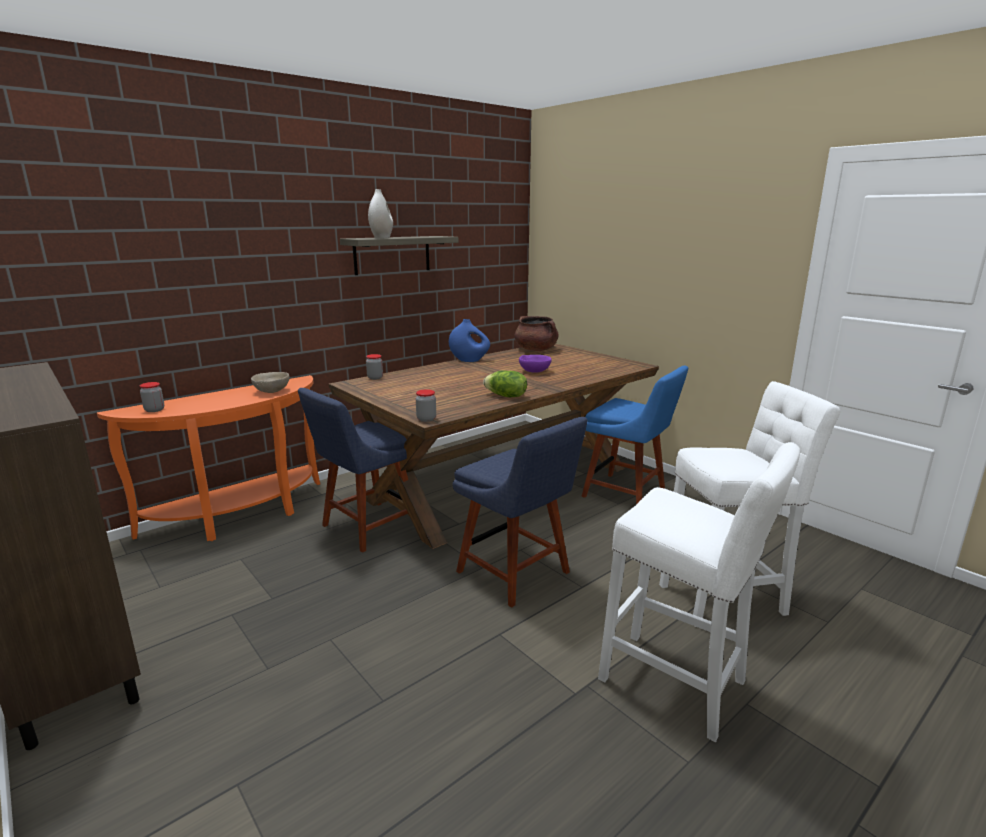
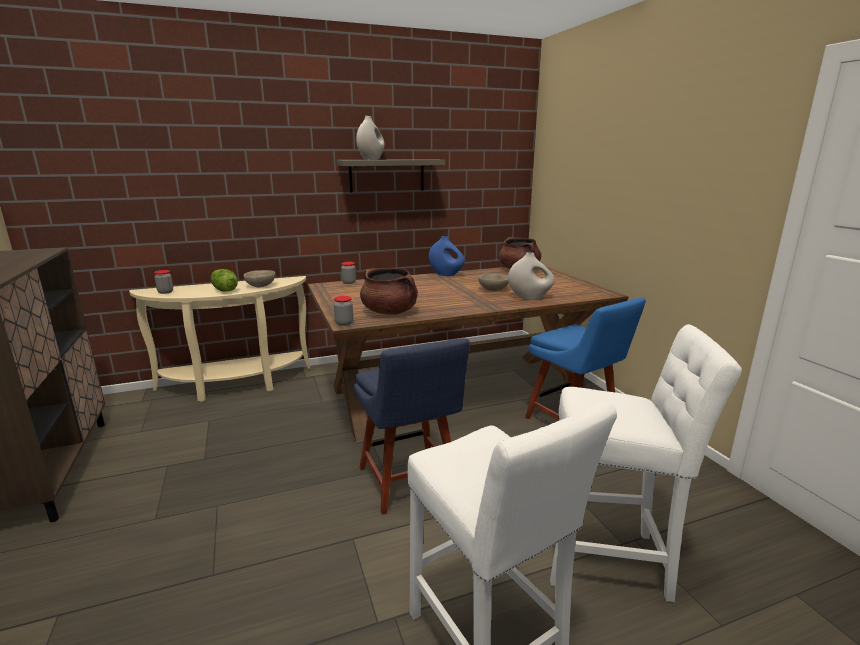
camera: 20 degrees right, 0 degrees up
(241, 516) = (235, 386): orange console table -> beige console table
(366, 527) = (317, 412): blue chair -> none
(459, 403) = (390, 312): none -> brown cooking pot
(506, 396) = (438, 310): lettuce -> lettuce (224, 290)
(535, 371) = (493, 290): purple bowl -> beige bowl
(576, 375) = (529, 297): none -> white vase

